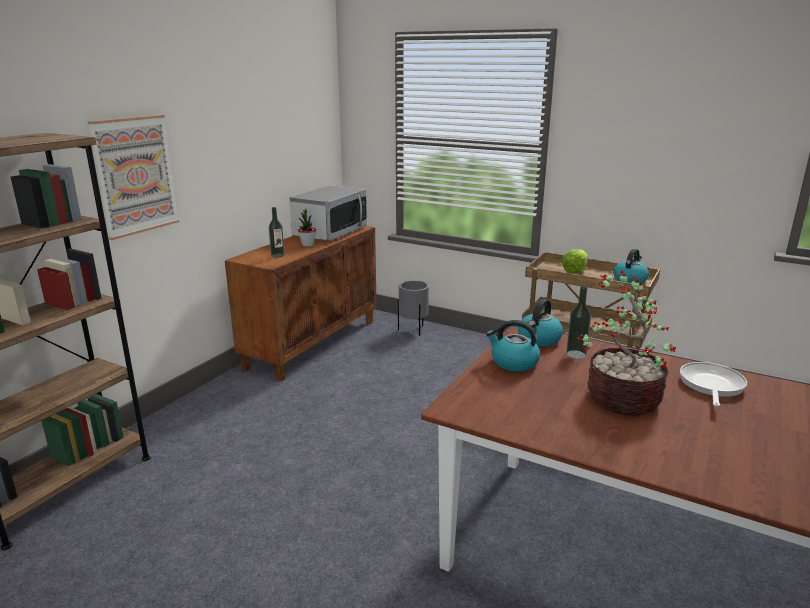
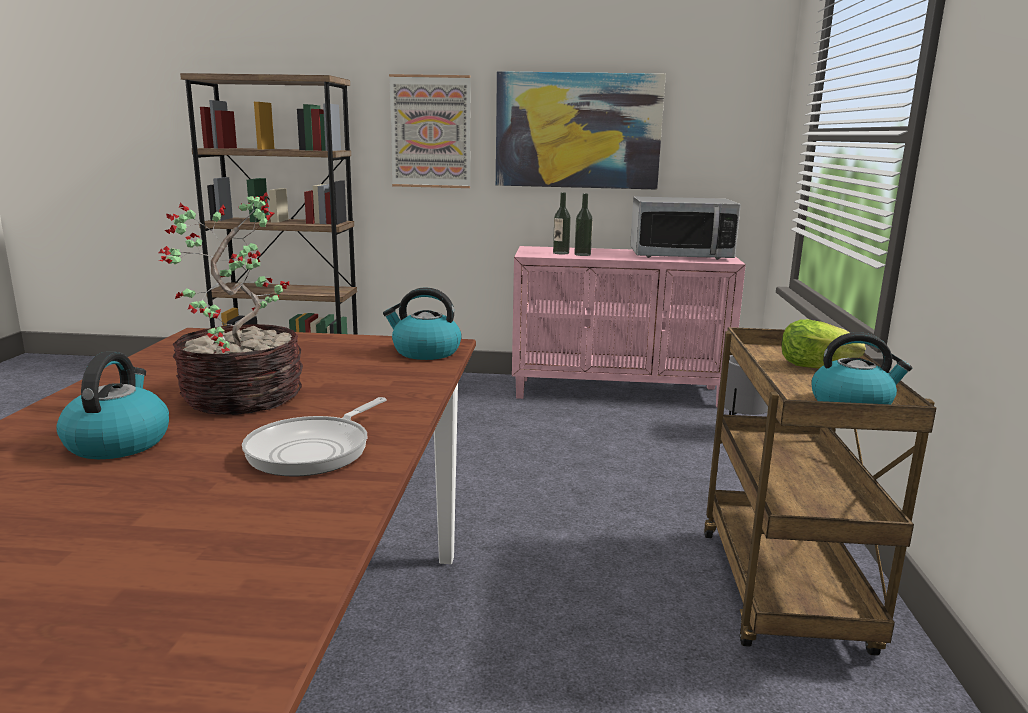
camera: 65 degrees right, 5 degrees down
(242, 153) = (578, 131): none -> picture
(307, 245) = (616, 255): potted plant -> none
(312, 343) = (618, 392): brown cabinet -> pink cabinet
(513, 362) = (335, 346): kettle -> kettle (118, 442)
(576, 354) = (385, 370): bottle -> bottle (582, 254)
(711, 385) = (314, 450): frying pan -> frying pan turned 120 degrees clockwise

